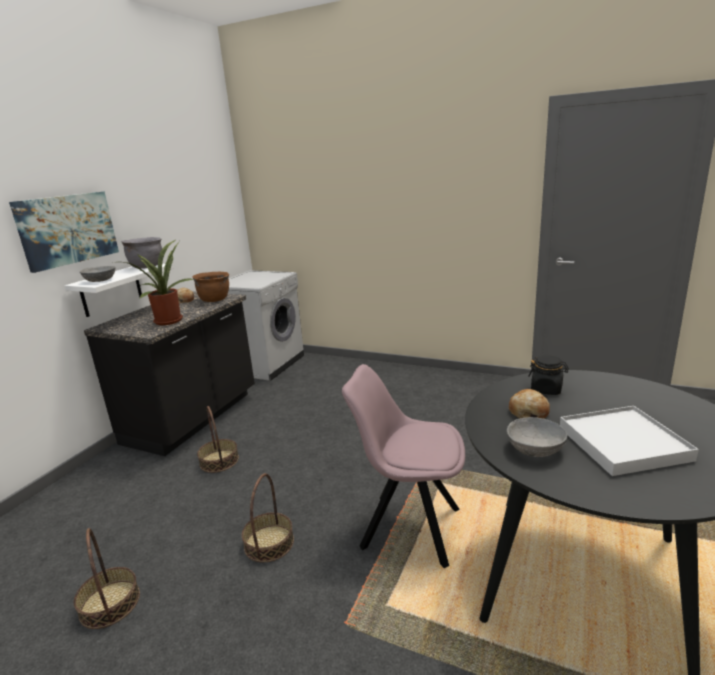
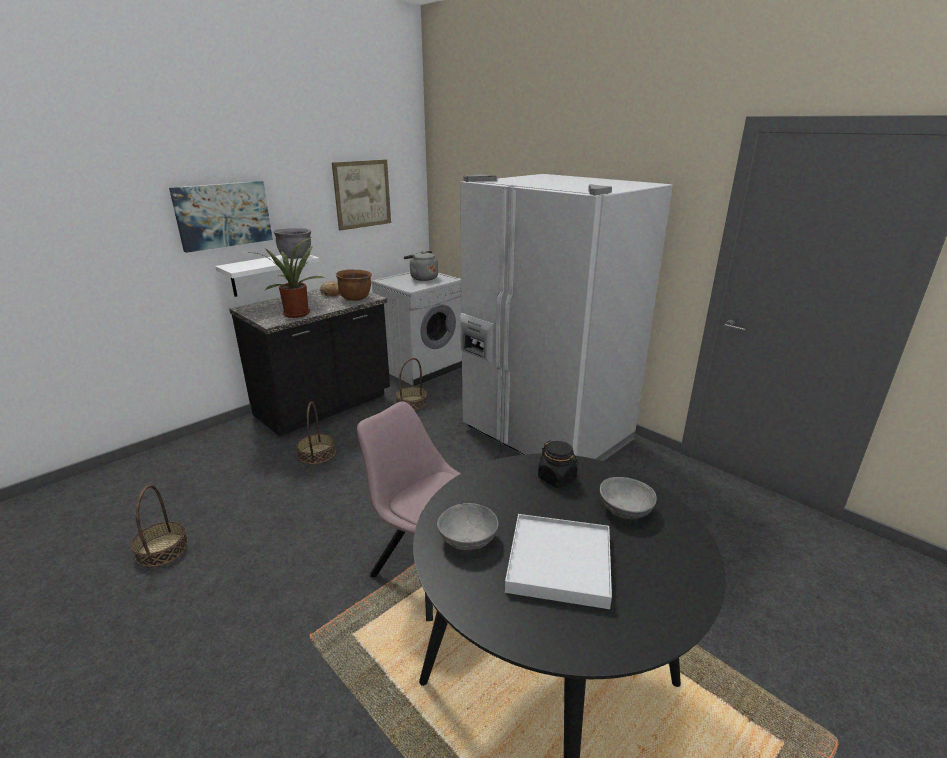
camera: 20 degrees right, 5 degrees up
(100, 280) = (243, 266): grey bowl -> grey bowl (624, 510)
(191, 202) = (362, 194): none -> picture
(256, 277) = (422, 278): none -> grey kettle
(269, 543) = (302, 542): basket -> basket (412, 403)
(419, 390) = (546, 434): none -> white fridge
(528, 412) = (509, 497): bread -> none

